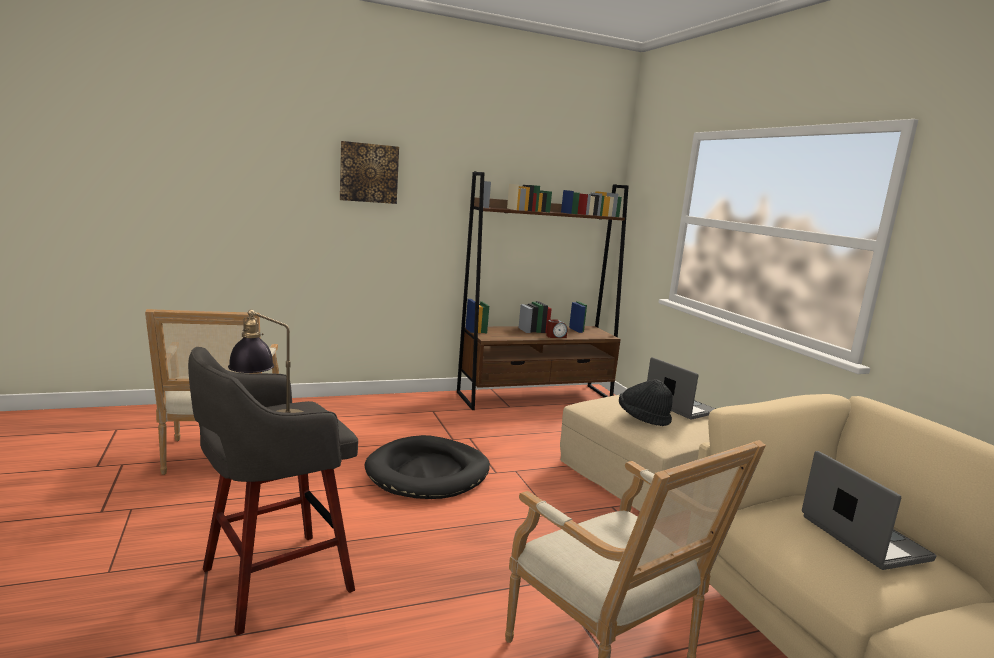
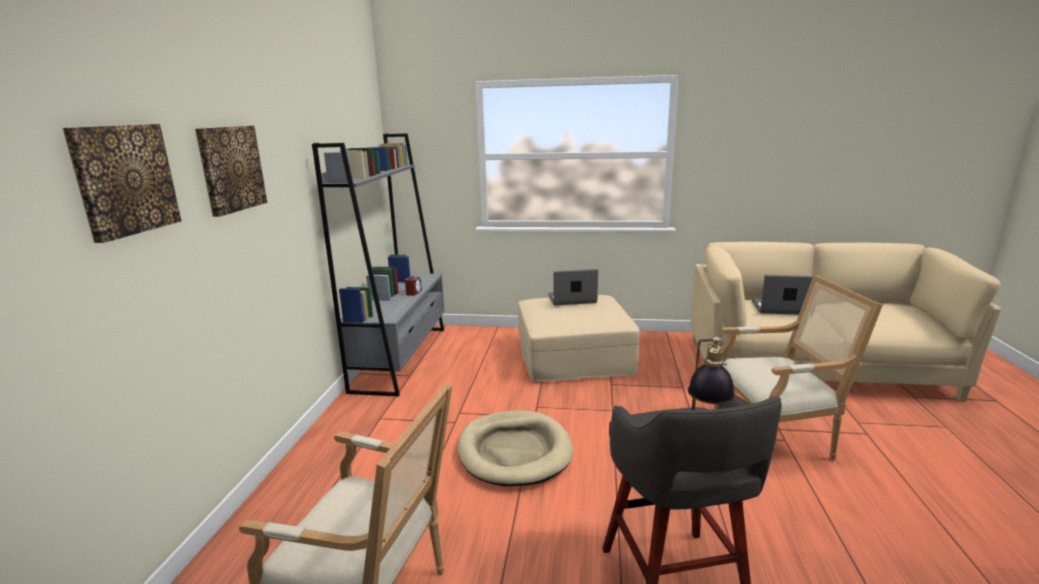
camera: 60 degrees left, 5 degrees up
(272, 160) = (124, 180): none -> picture
(428, 473) = (514, 451): black dog bed -> beige dog bed
(536, 397) = (401, 357): brown bookcase -> grey bookcase
(643, 418) = (587, 315): black hat -> none

